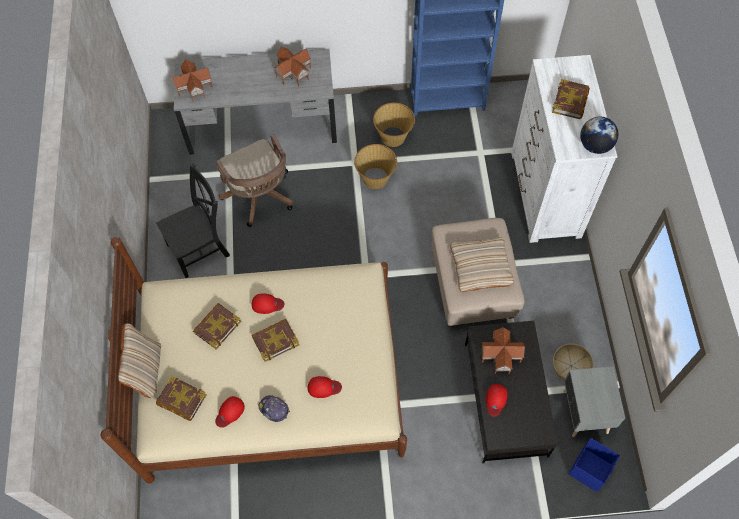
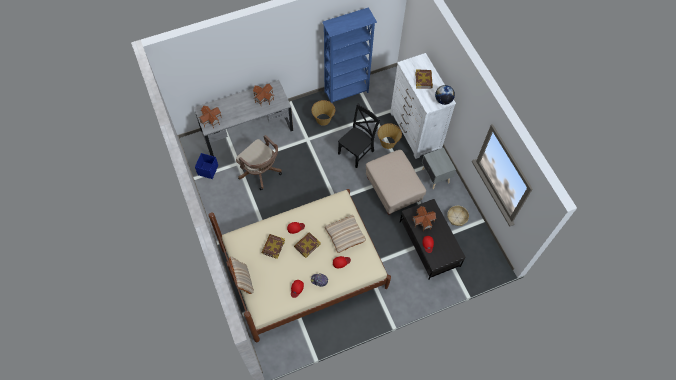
camera: 20 degrees left, 0 degrees up
(181, 400) = (268, 290): book -> none
(201, 248) = (238, 209): black chair -> black chair (357, 151)
(375, 178) = (321, 145): basket -> basket (388, 142)
(480, 266) = (398, 178): beige pillow -> beige pillow (345, 235)
(584, 412) = (471, 239): grey nightstand -> grey nightstand (435, 176)
(590, 469) = (482, 266): blue storage box -> blue storage box (208, 170)

